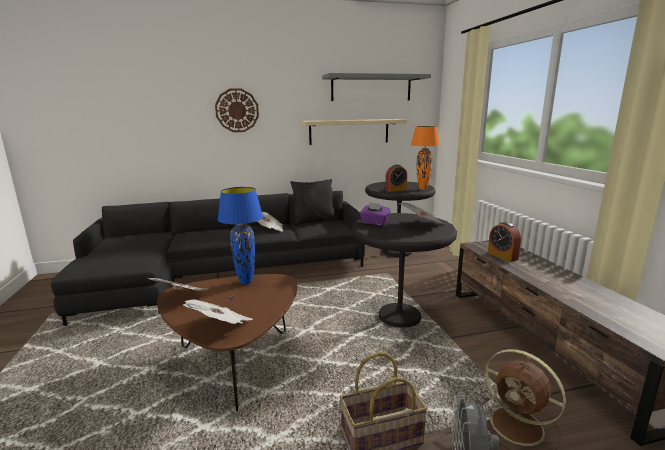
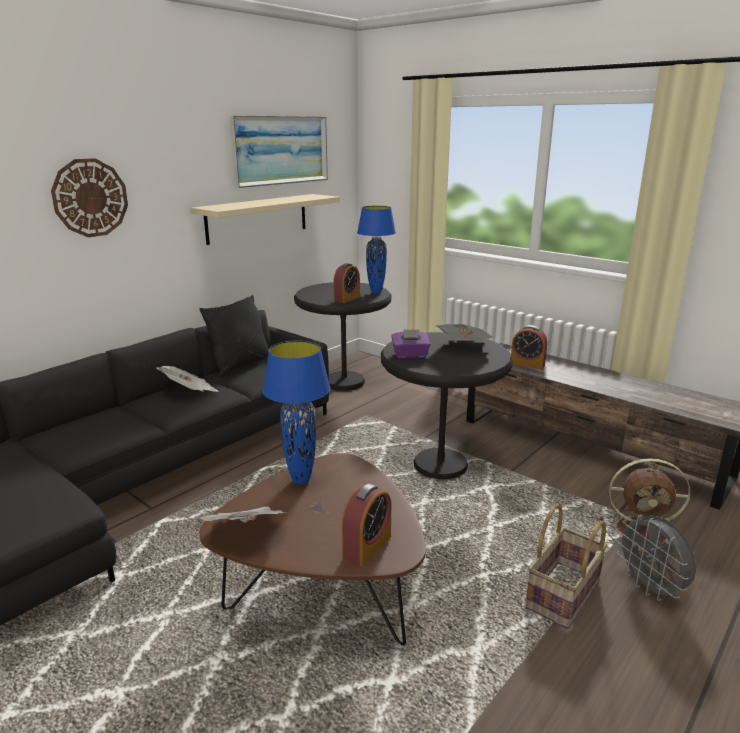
camera: 35 degrees left, 5 degrees up
(220, 326) = (367, 546): newspaper -> alarm clock
(371, 88) = (280, 150): grey shelf -> picture
(422, 189) = (376, 292): orange table lamp -> blue table lamp

